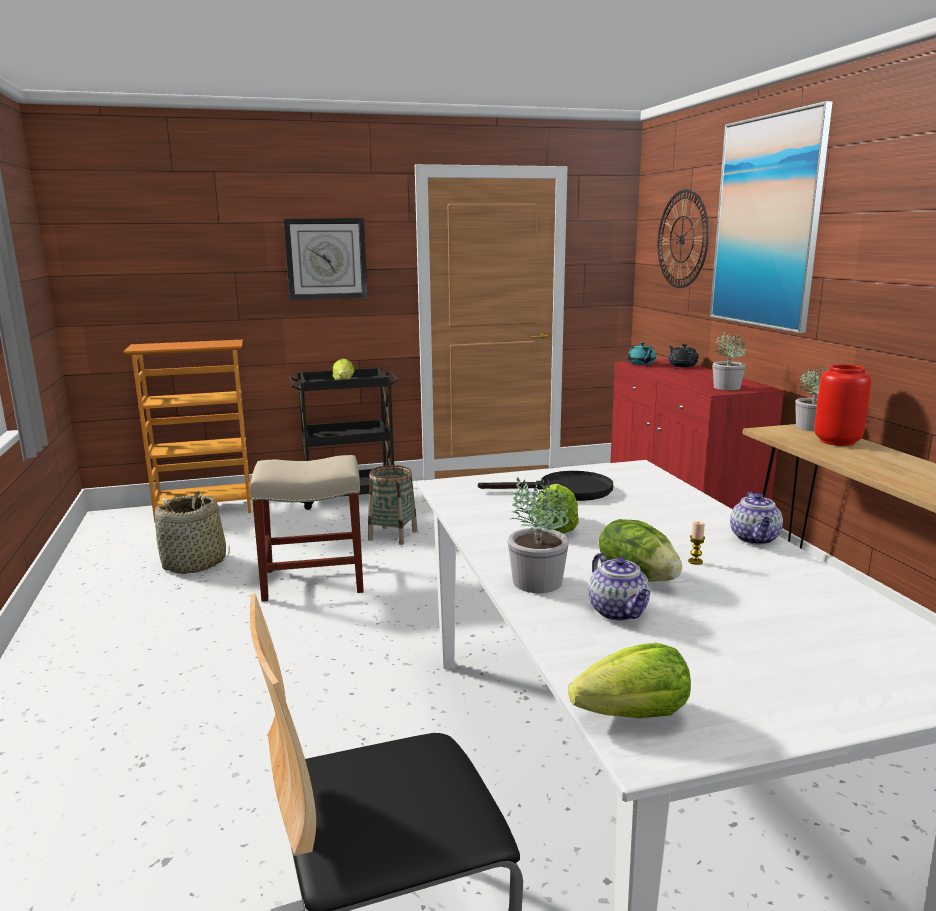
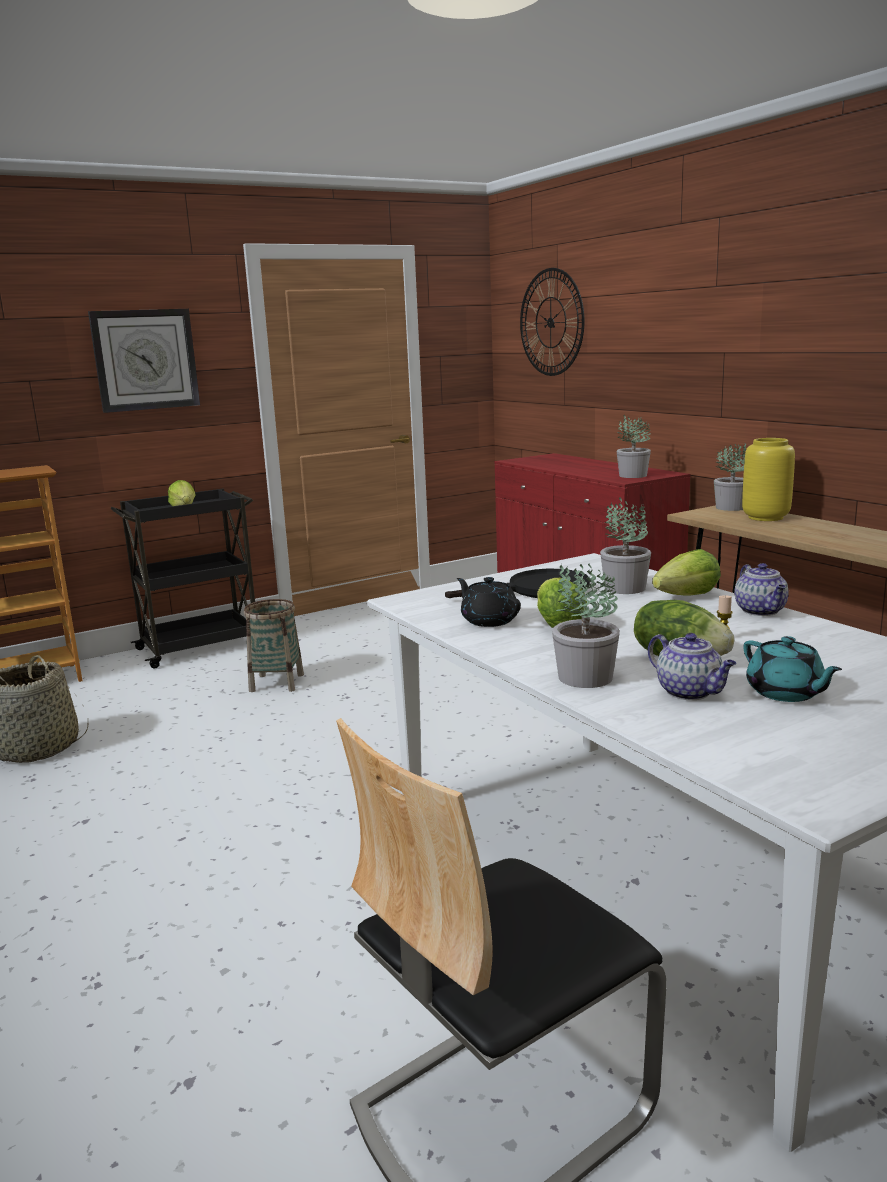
camera: 15 degrees left, 0 degrees up
(315, 580) = (208, 745): beige stool -> none
(634, 716) = (783, 778): lettuce -> lettuce (687, 596)
(641, 364) = (524, 460): turquoise teapot -> turquoise teapot (786, 693)
(644, 498) = (623, 588): none -> potted plant
(682, 365) = (568, 459): black teapot -> black teapot (489, 620)
(766, 223) = (653, 299): picture -> none
(838, 441) = (766, 517): red vase -> yellow vase

